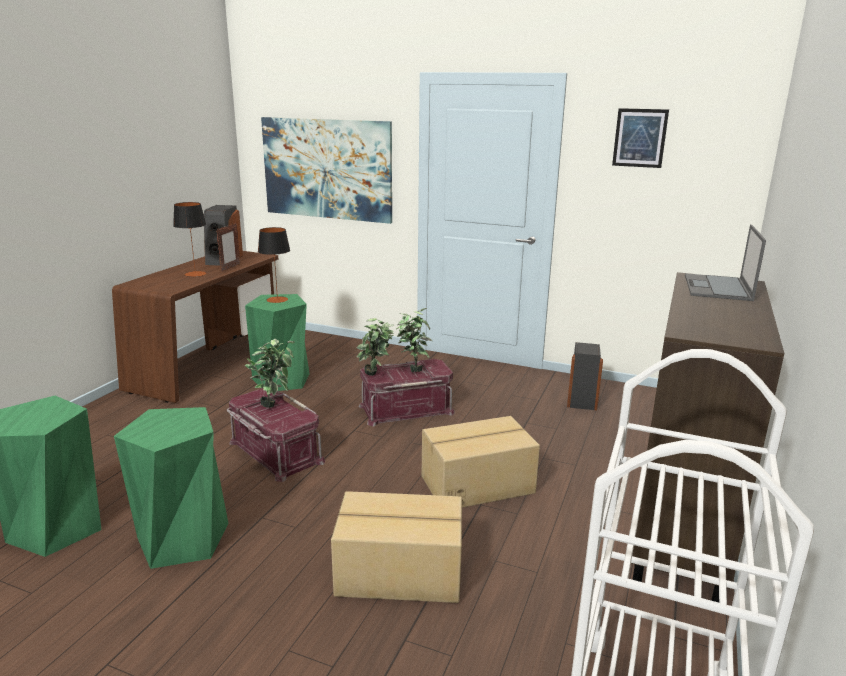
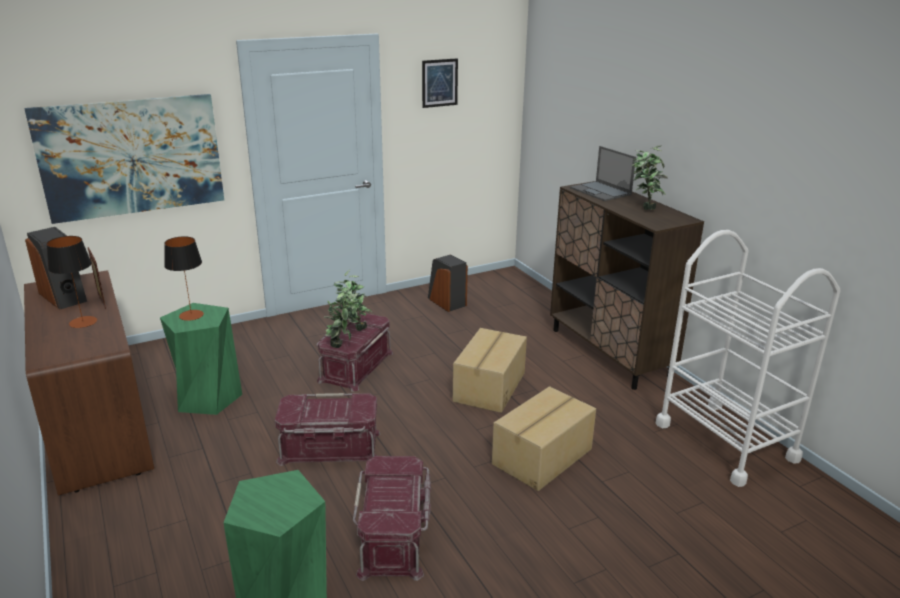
camera: 50 degrees left, 5 degrees up
(183, 539) = (394, 535): green stool -> red storage box
(274, 403) = (315, 404): potted plant -> potted plant (644, 207)

